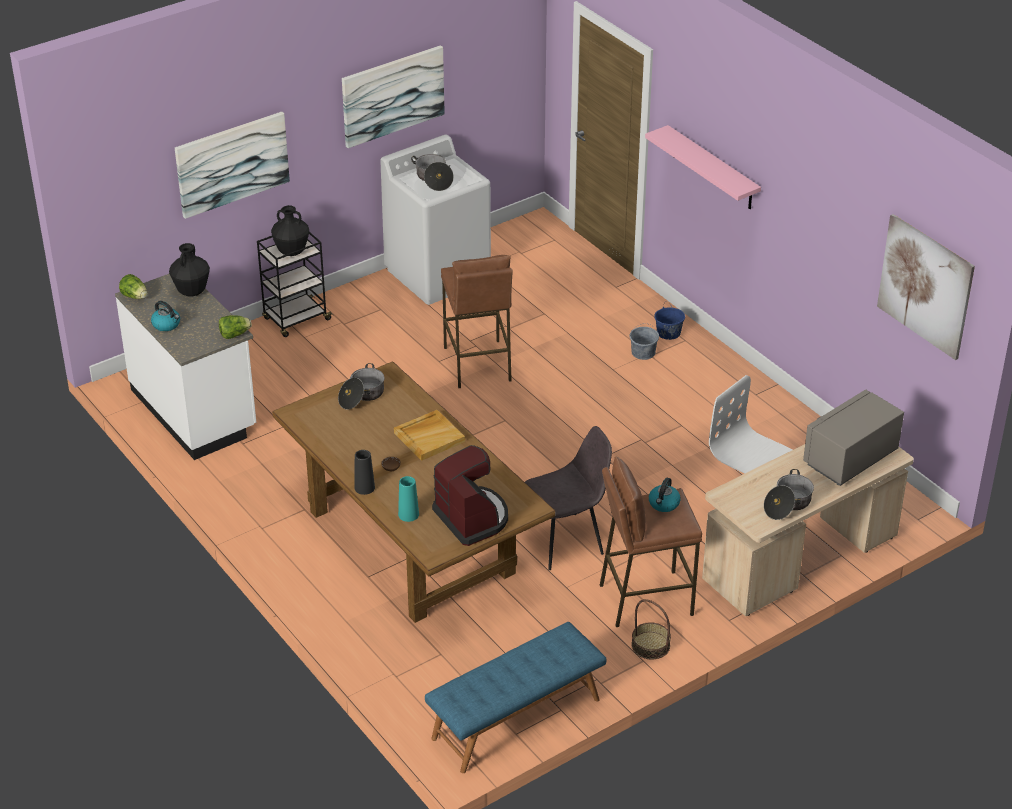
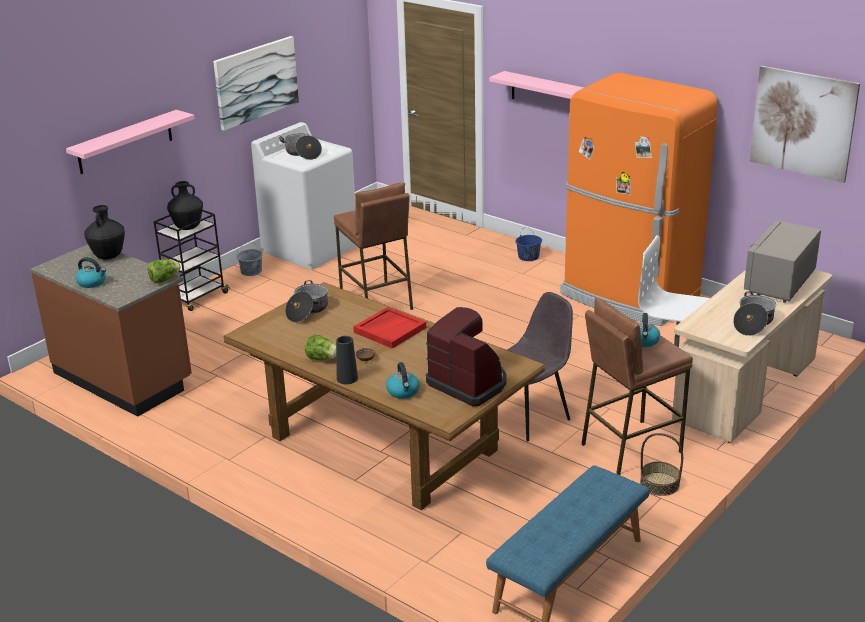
camera: 15 degrees left, 10 degrees down
(135, 296) = (52, 268): lettuce -> lettuce (322, 359)
(195, 410) = (124, 378): white counter -> brown counter
(232, 163) = (125, 142): picture -> pink shelf
(408, 514) = (403, 392): turquoise vase -> kettle
(429, 437) = (390, 329): beige tray -> red tray
(643, 353) = (515, 272): grey bucket -> grey bucket (251, 271)
(749, 411) = (629, 296): none -> orange fridge

